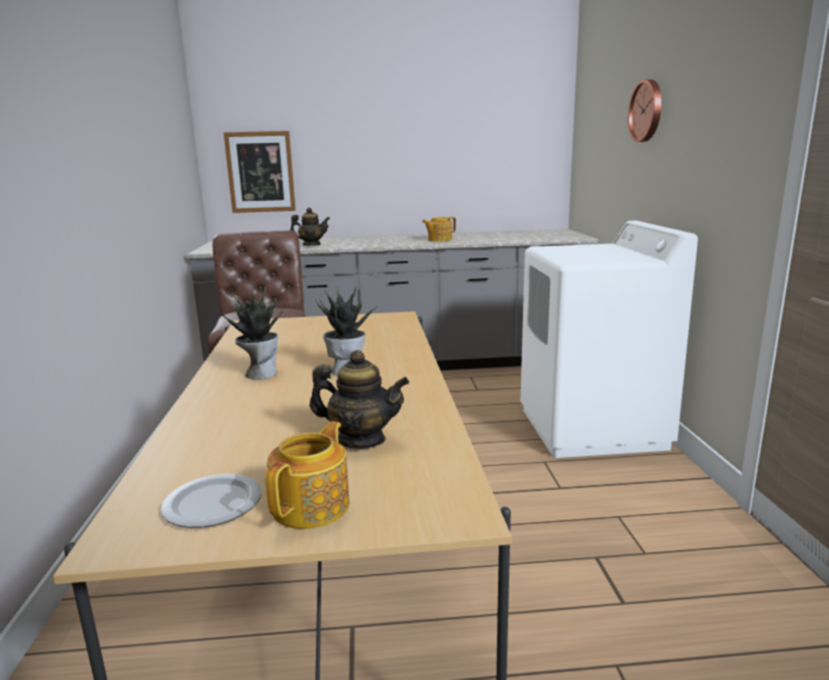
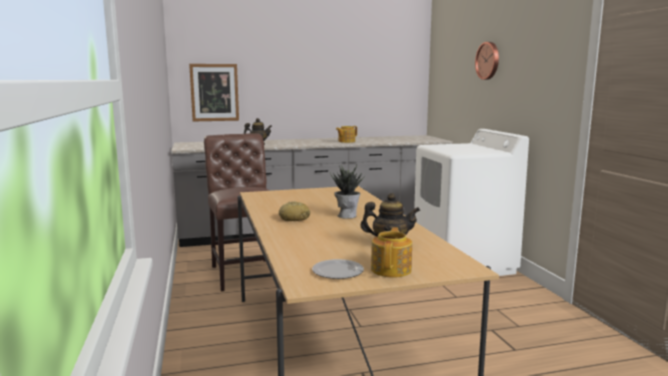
camera: 10 degrees left, 5 degrees down
(260, 373) = (294, 218): potted plant -> bread

